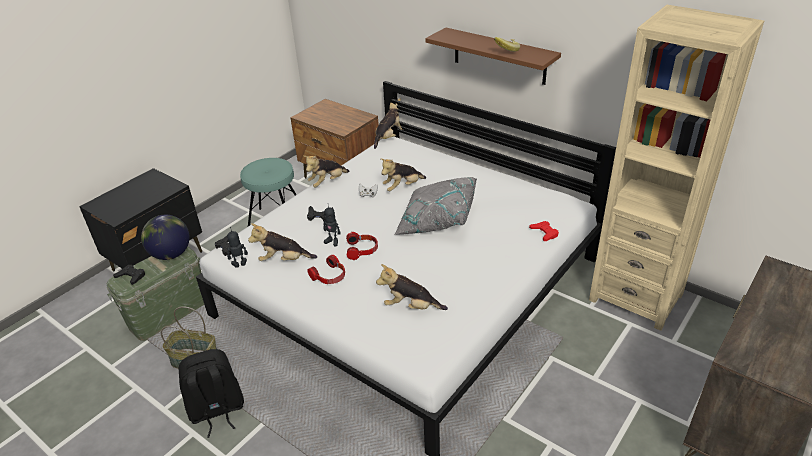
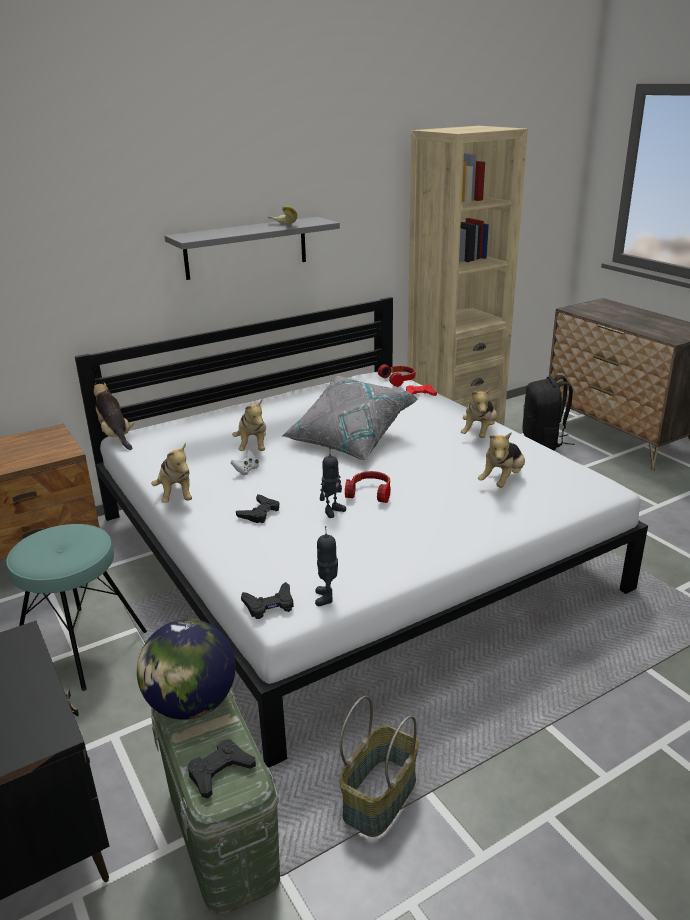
camera: 70 degrees left, 10 degrees down
(216, 411) = (508, 778): black backpack -> black backpack (543, 442)
(284, 260) = (346, 555): plush toy -> plush toy (479, 433)
(330, 276) = (411, 523): headphones -> headphones (399, 380)
(499, 56) = (246, 248): brown shelf -> grey shelf

